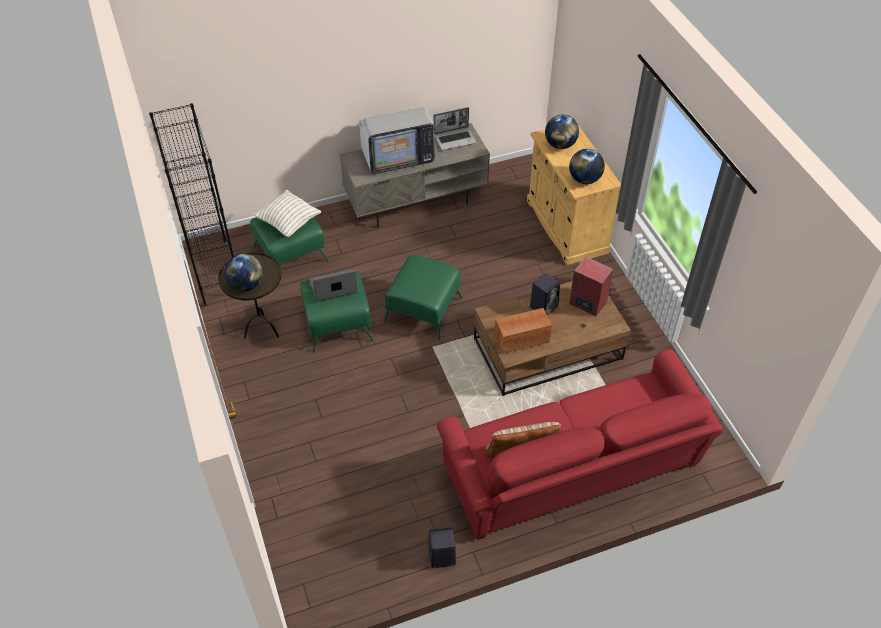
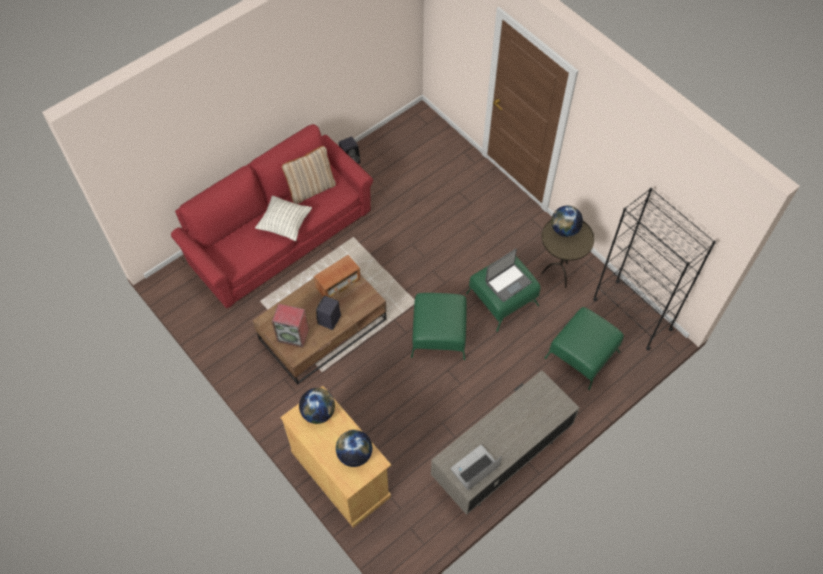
camera: 160 degrees right, 10 degrees up
(289, 223) = (585, 335): pillow -> pillow (285, 224)
(397, 157) = (520, 421): television -> none

